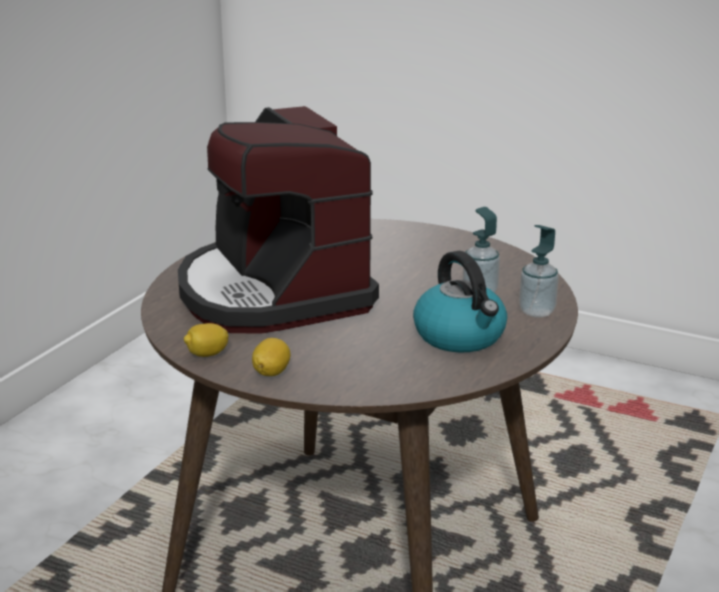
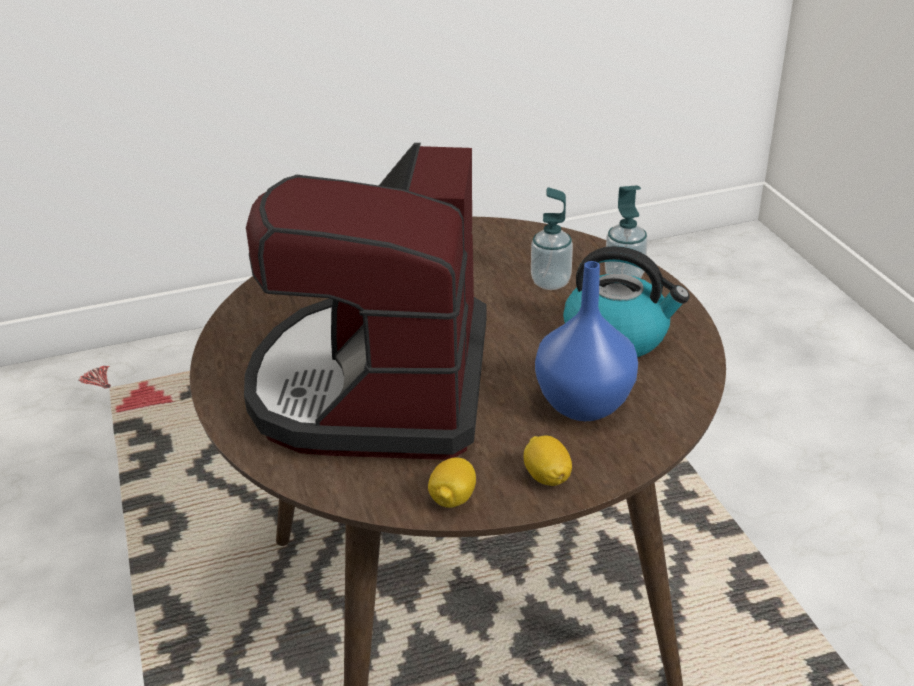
camera: 45 degrees left, 10 degrees up
(273, 292) = (375, 386): coffee machine -> coffee machine turned 75 degrees clockwise
(362, 355) = (583, 406): none -> blue vase

